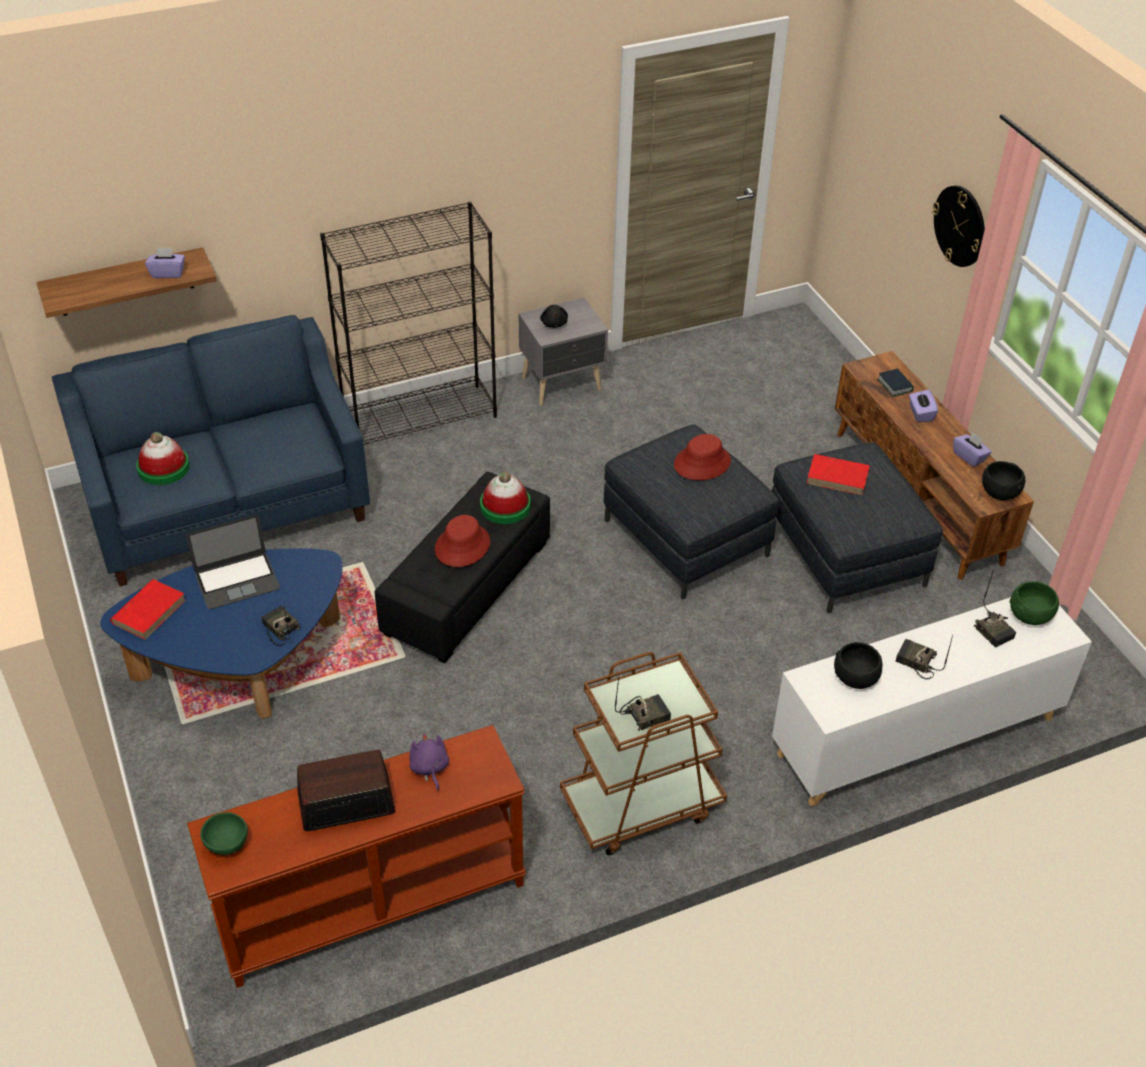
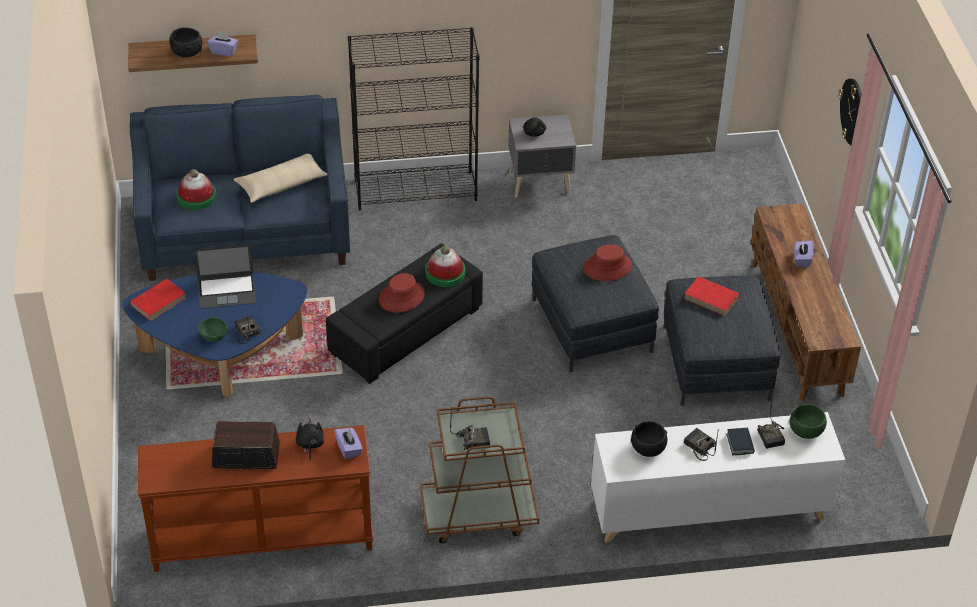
camera: 15 degrees right, 0 degrees up
(227, 845) = (159, 465): green bowl -> green bowl (213, 337)
(269, 434) = (281, 184): none -> beige pillow
(429, 768) = (310, 445): purple plush toy -> black plush toy
(895, 385) = (791, 232): book -> book (740, 443)
(969, 457) = (825, 301): purple tissue box -> purple tissue box (349, 449)
(999, 492) = (836, 334): black bowl -> black bowl (187, 52)

